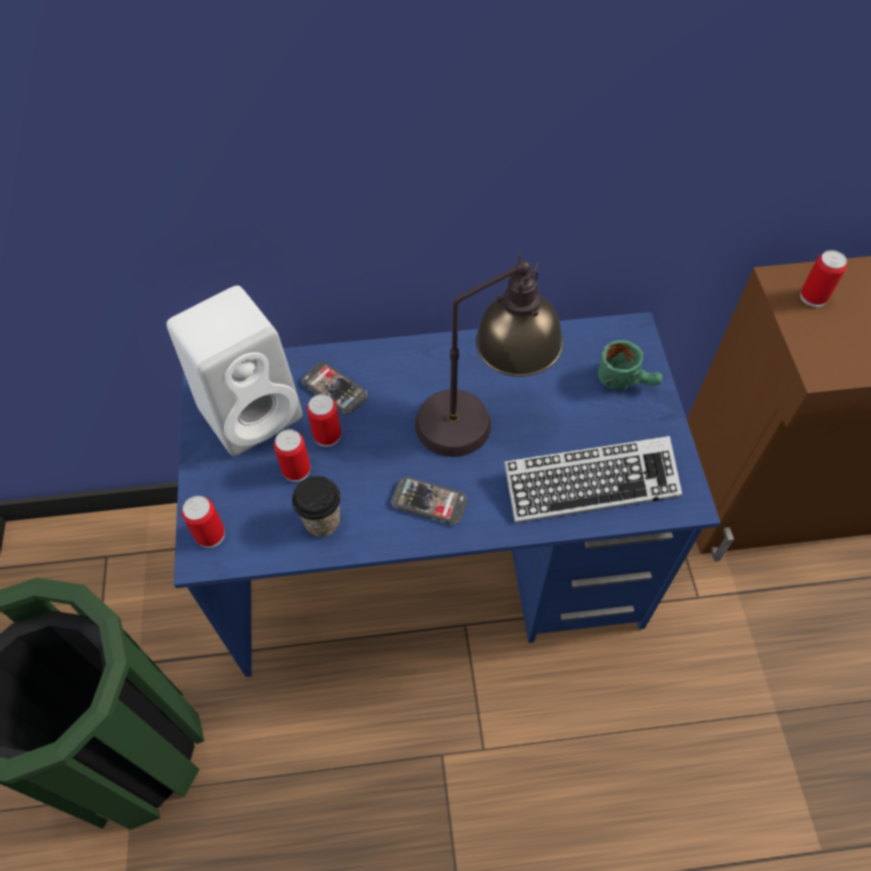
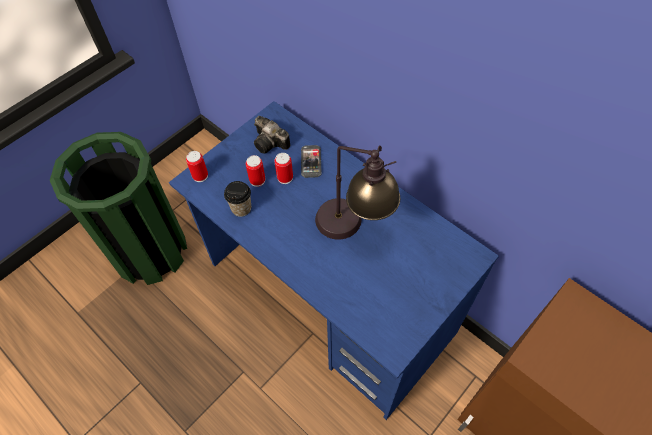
camera: 50 degrees right, 0 degrees up
(253, 411) = (271, 143): white speaker -> camera
(429, 502) = (288, 240): phone -> none
(590, 484) = (361, 300): keyboard -> none
(627, 380) = (441, 274): green mug -> none
(813, 297) = (582, 322): can -> none

